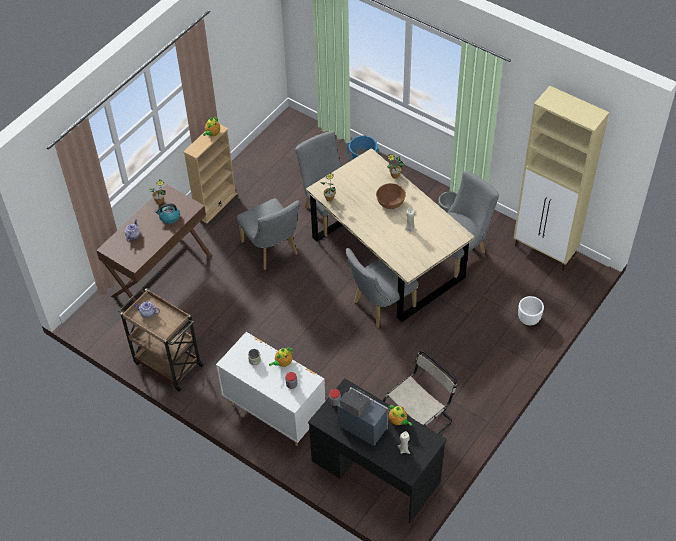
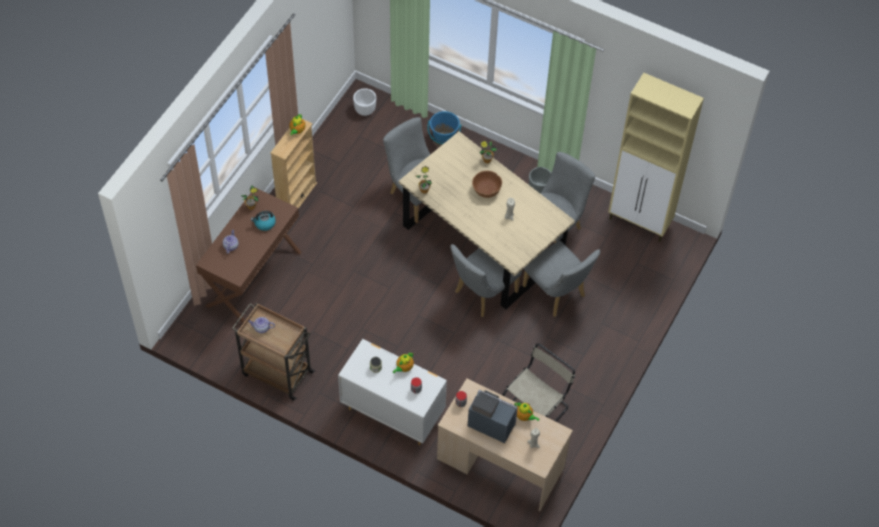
camera: 10 degrees left, 5 degrees up
(272, 250) = (363, 243): grey chair -> grey chair (557, 294)
(375, 471) = (500, 463): black desk -> beige desk
(529, 319) = (631, 295): white planter -> white planter (365, 110)

